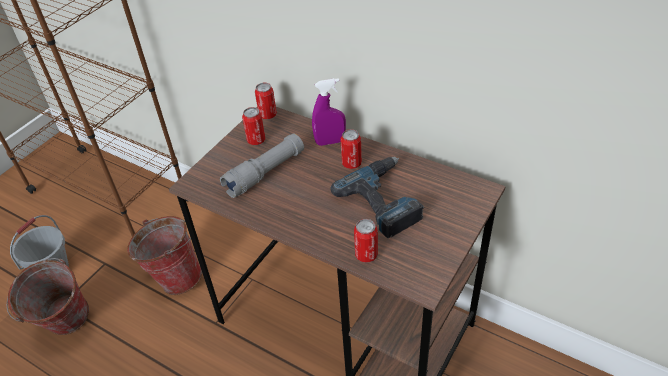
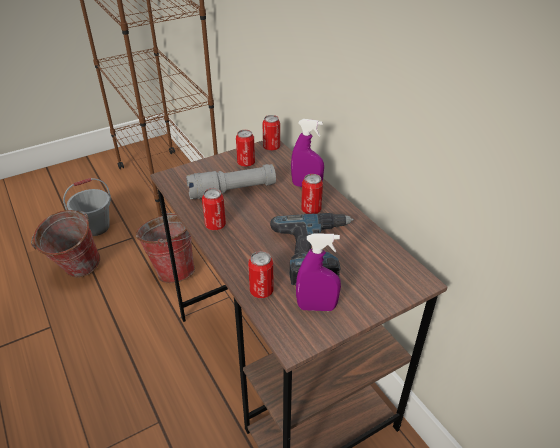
camera: 25 degrees right, 5 degrees down
(277, 213) = (215, 225): none -> can
(420, 248) = (316, 307): none -> purple spray bottle

